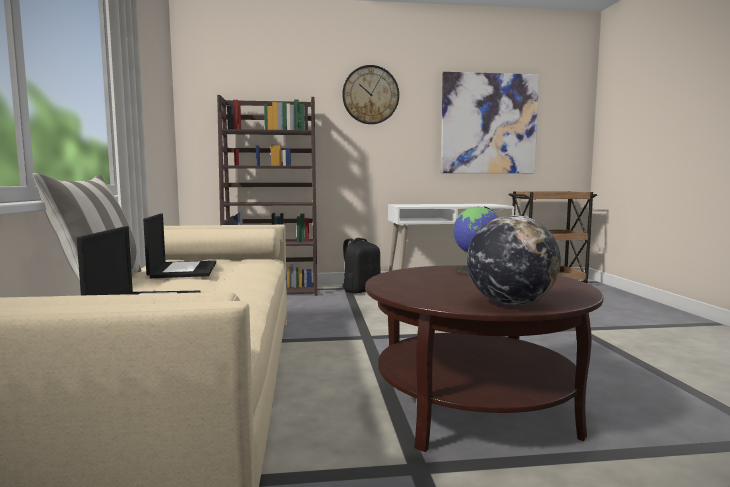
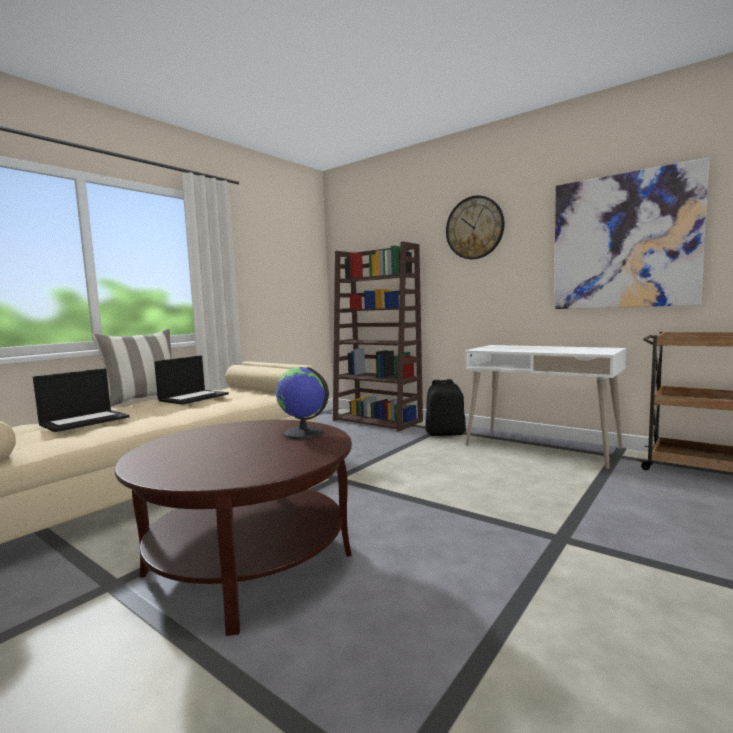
camera: 45 degrees right, 0 degrees up
(510, 303) = (166, 469): globe -> none

